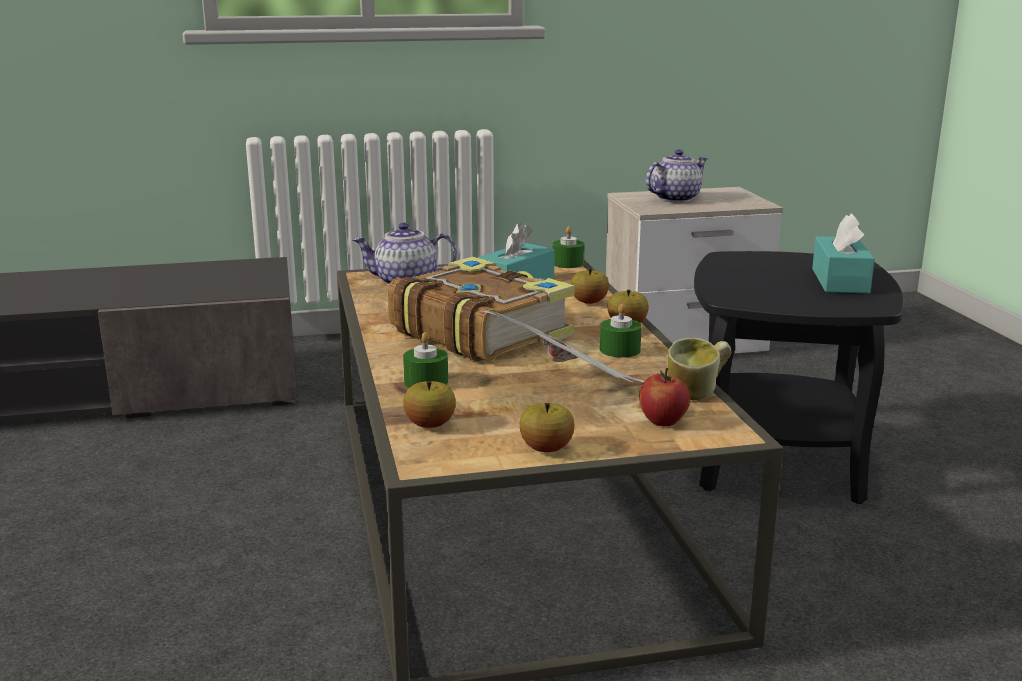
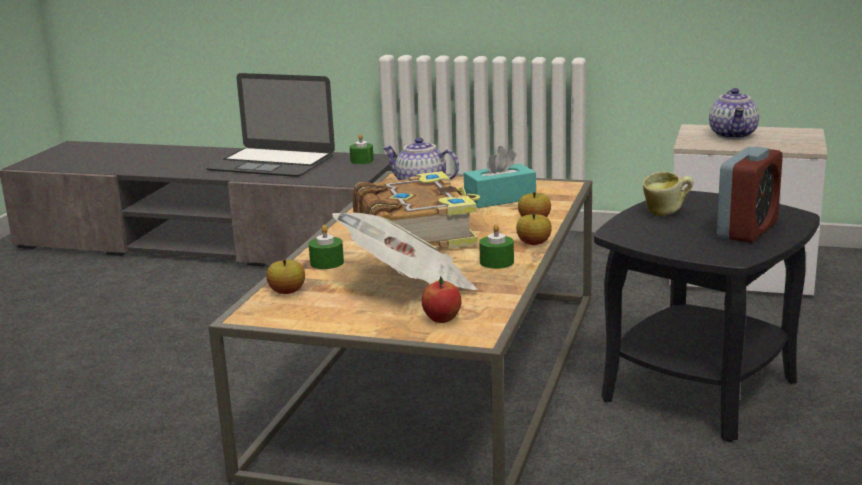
camera: 30 degrees right, 0 degrees up
(131, 282) = (271, 163): none -> laptop
(546, 449) = (335, 322): apple -> none
(568, 263) = (569, 186): green candle -> green candle (362, 160)
(675, 198) = (734, 135): teapot -> teapot turned 105 degrees clockwise
(697, 394) = (499, 305): mug -> mug (666, 213)
(840, 281) = (747, 230): turquoise tissue box -> alarm clock

